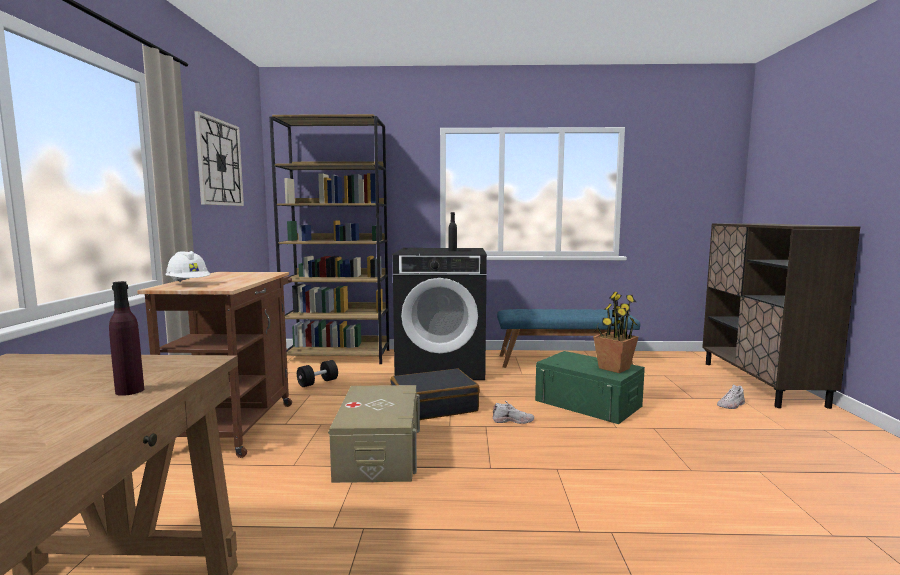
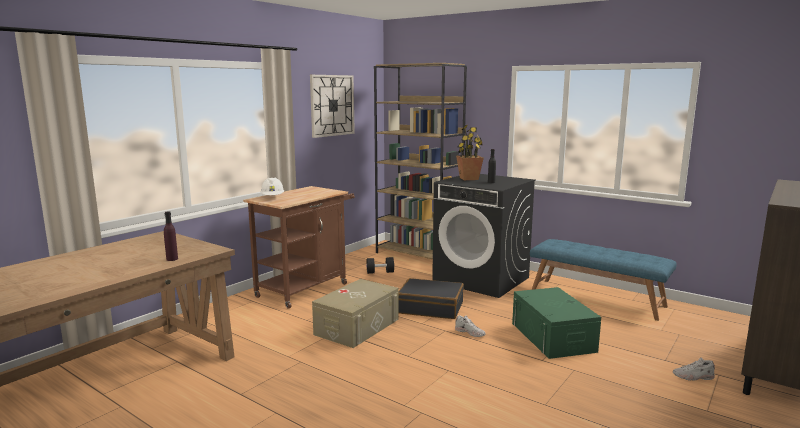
camera: 35 degrees right, 5 degrees up
(613, 368) = (569, 311): potted plant -> potted plant (468, 178)

